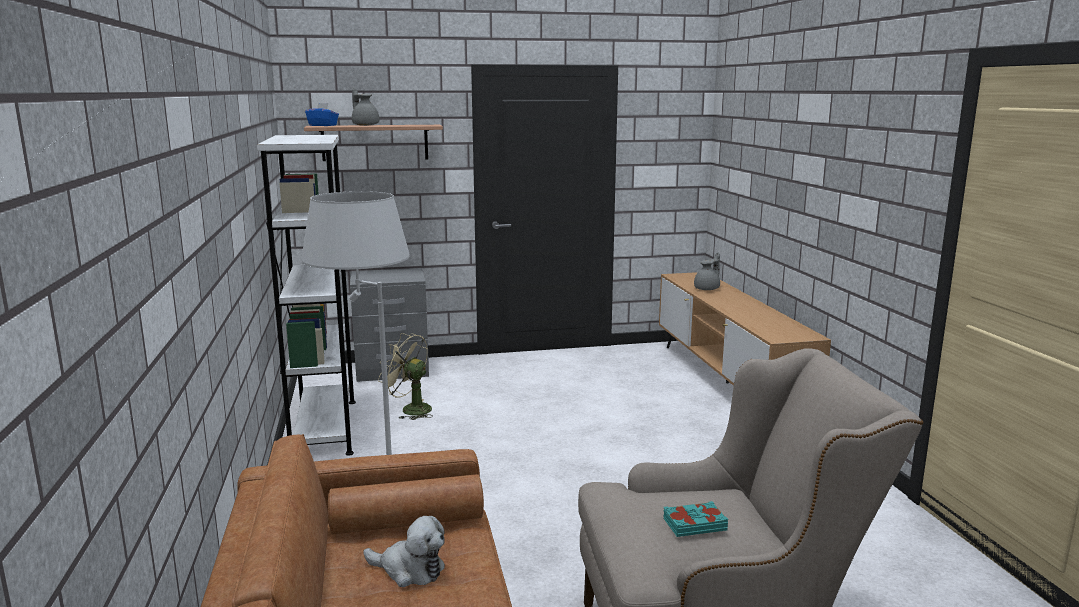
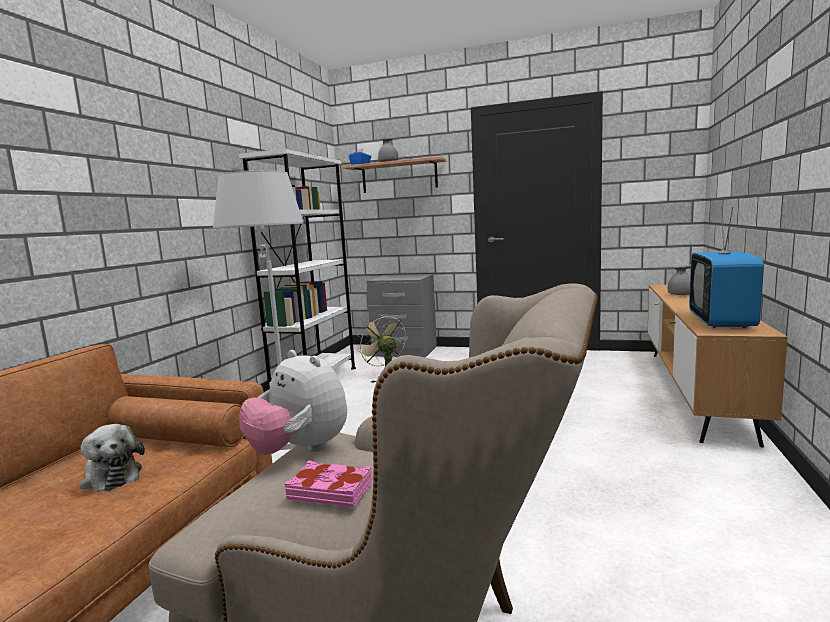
camera: 30 degrees right, 5 degrees down
(614, 503) = (299, 451): none -> plush toy
(694, 524) = (330, 490): turquoise book -> pink book
(773, 326) = (721, 322): none -> television

